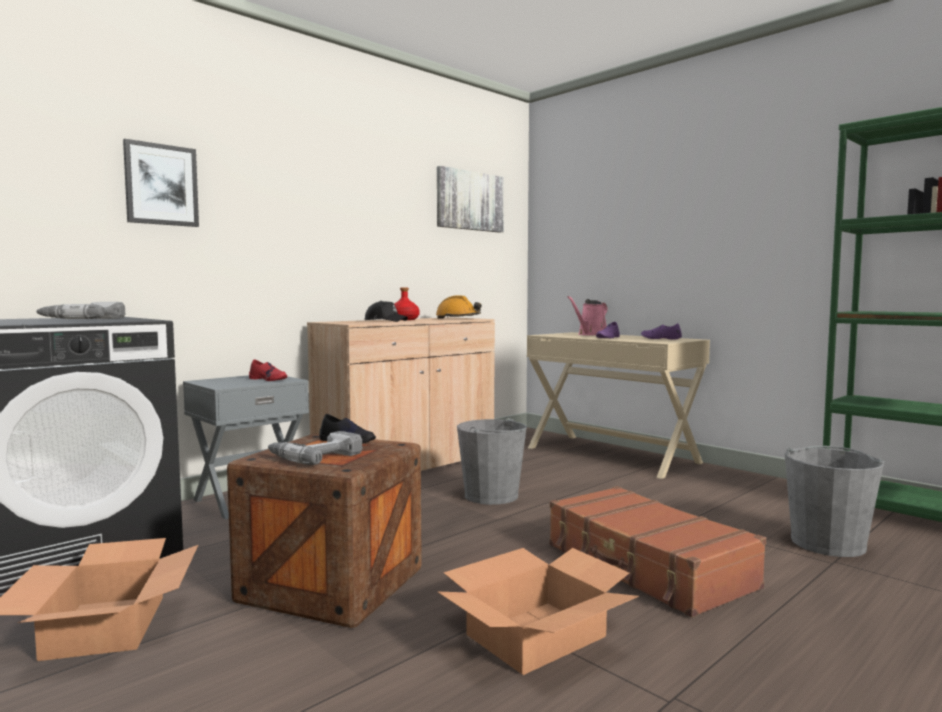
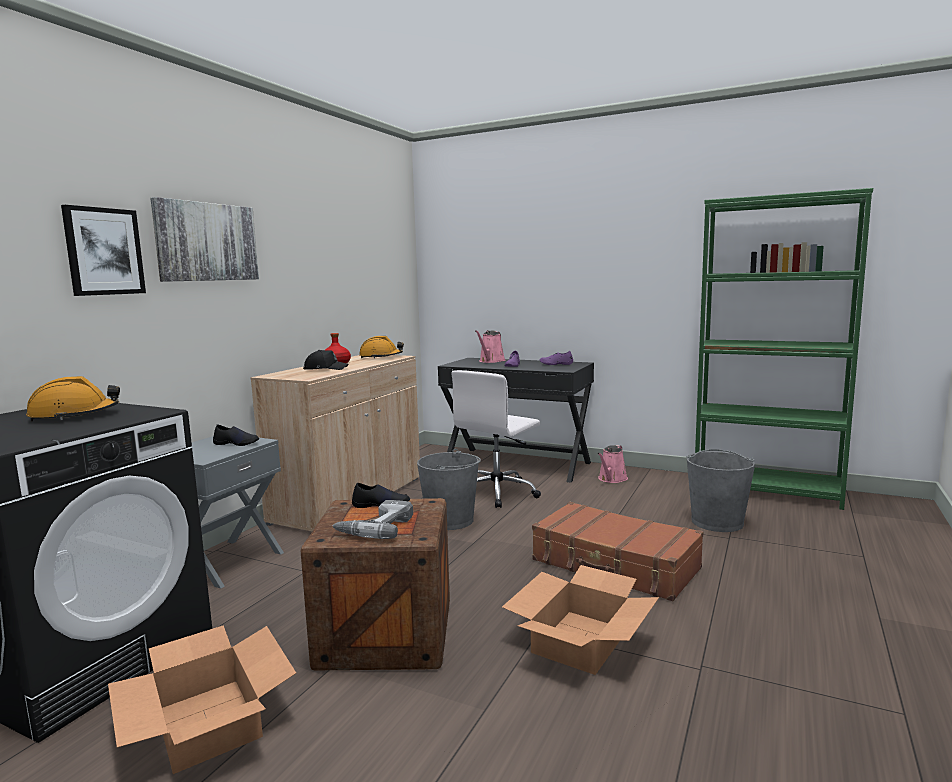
camera: 20 degrees left, 5 degrees up
(83, 319) = (74, 415): power drill -> orange hard hat
(268, 379) = (237, 443): red shoe -> black shoe
(469, 201) = (372, 240): picture -> picture (206, 242)
(566, 478) = (498, 492): none -> white office chair
(612, 455) = (517, 464): beige desk -> black desk
(716, 481) = (611, 479): none -> pink watering can

